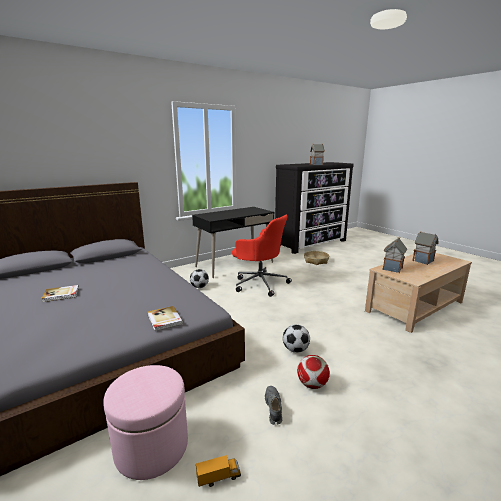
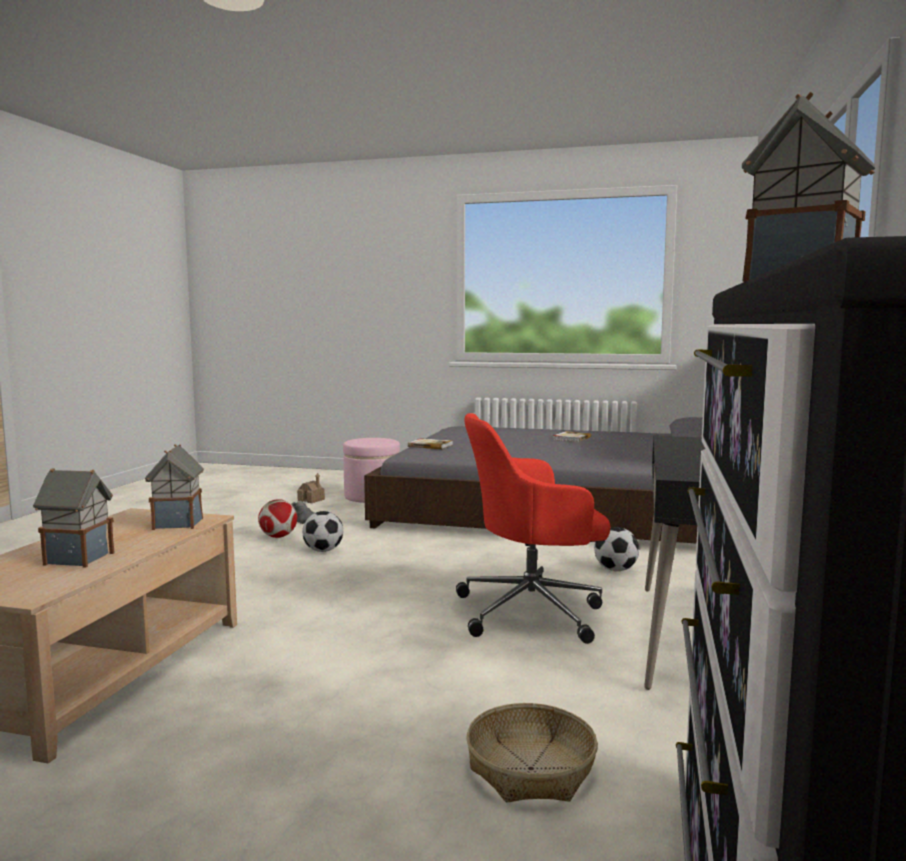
camera: 140 degrees right, 10 degrees down
(218, 478) = (311, 500): toy truck -> toy house

